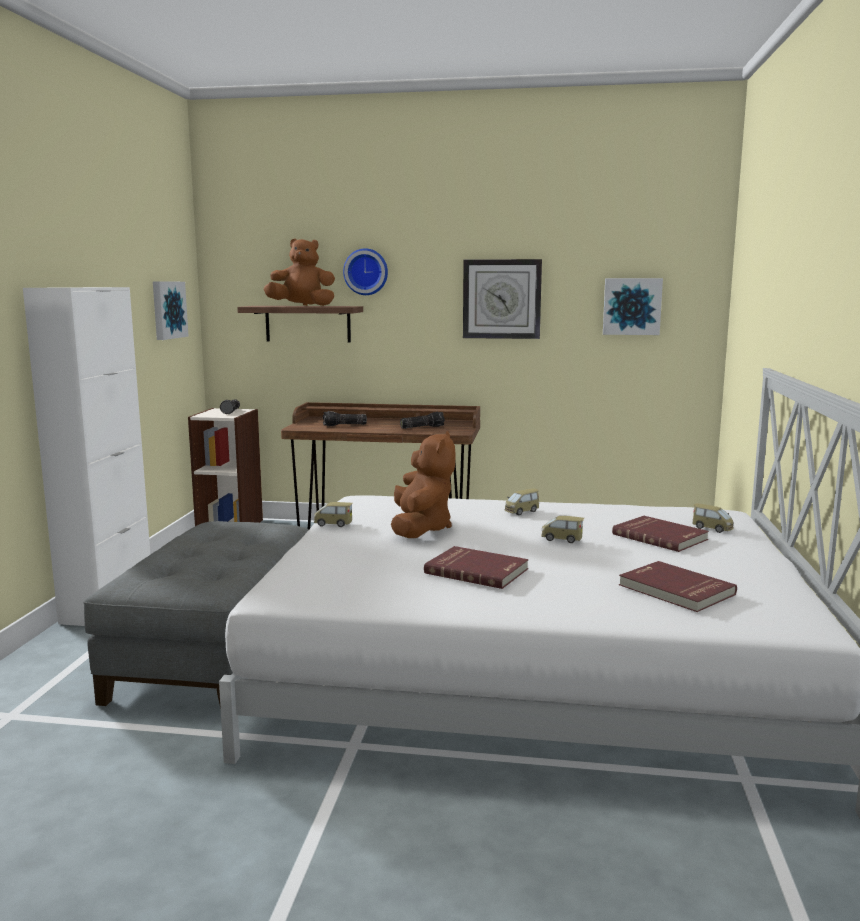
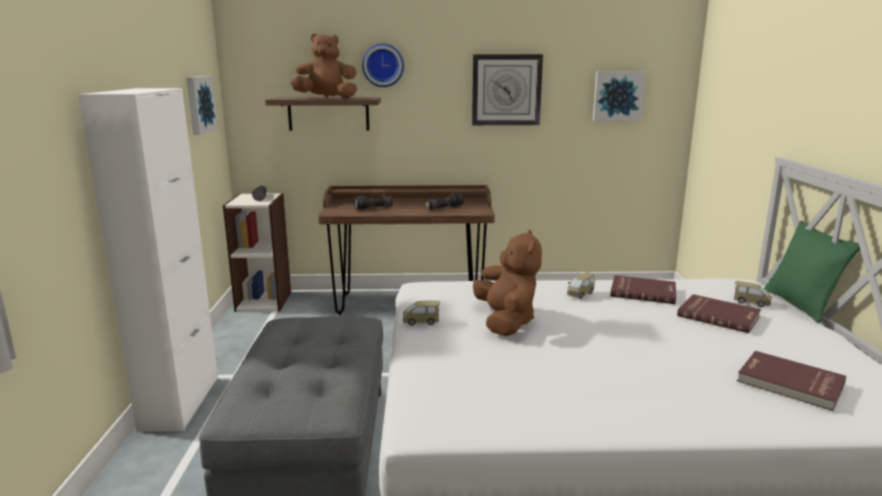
camera: 10 degrees left, 5 degrees up
(477, 570) = (598, 373): red book -> red book (643, 292)
(562, 539) = (641, 326): toy car -> none
(770, 534) = (800, 305): none -> green pillow

